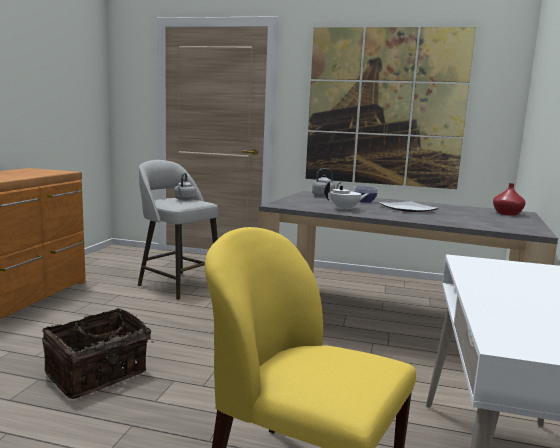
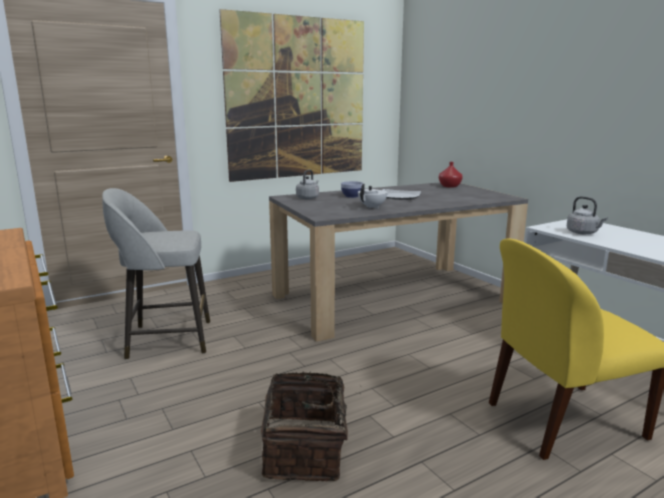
camera: 45 degrees left, 5 degrees up
(184, 199) = (161, 234): grey kettle -> grey kettle (583, 233)

